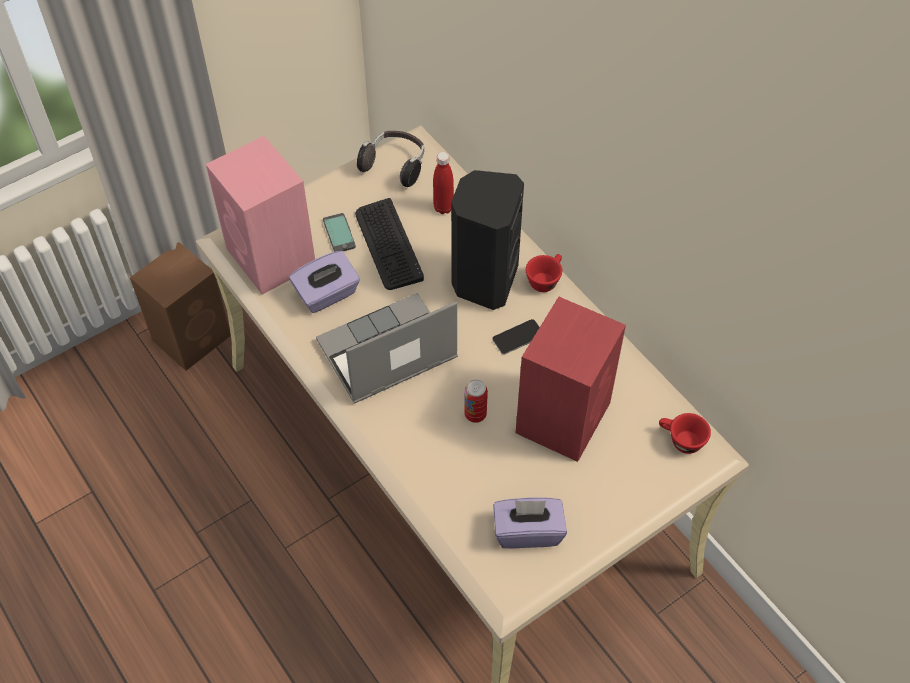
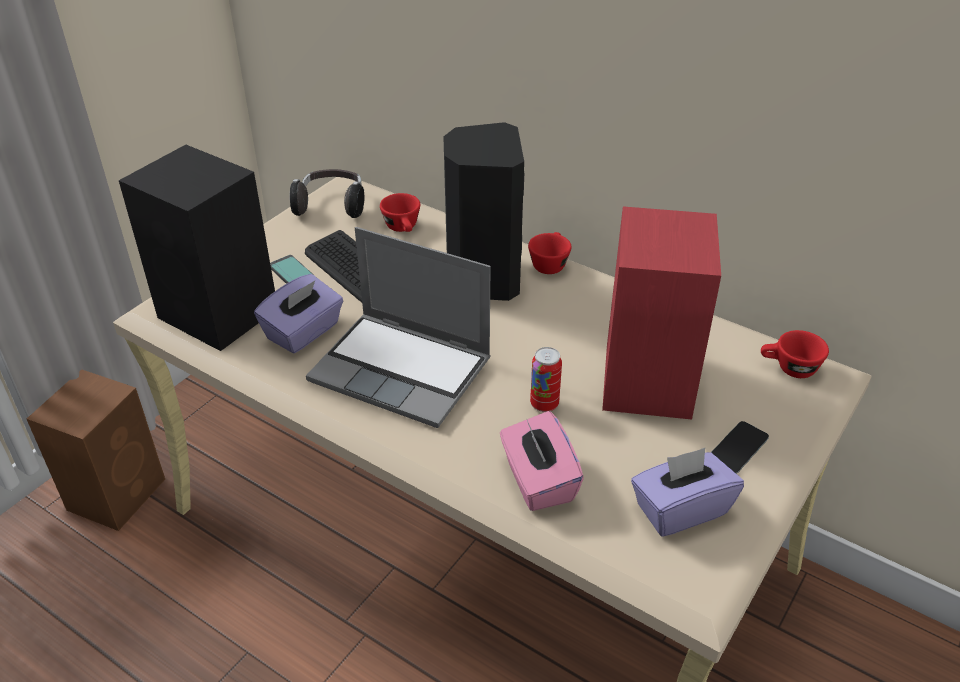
camera: 20 degrees left, 15 degrees down
(272, 258) = (220, 314): pink speaker -> black speaker
(386, 353) = (403, 370): laptop -> laptop turned 105 degrees counterclockwise
(440, 477) = (538, 481): none -> pink tissue box
(443, 208) = (403, 228): red bottle -> red cup
(518, 337) = (550, 319): phone -> phone (738, 448)

